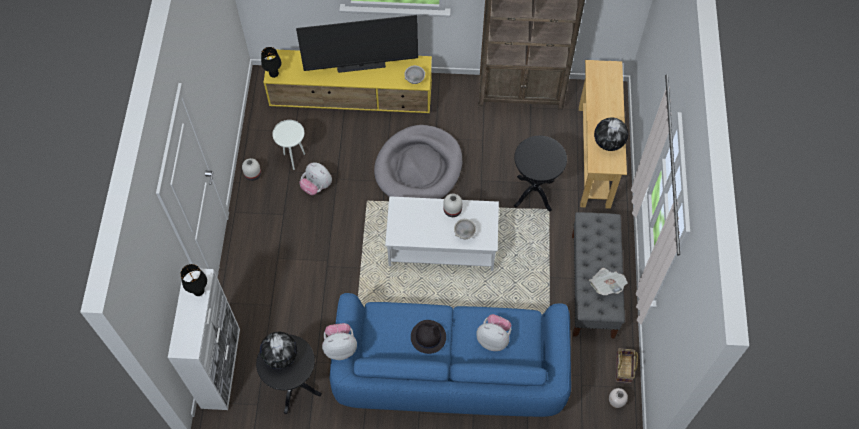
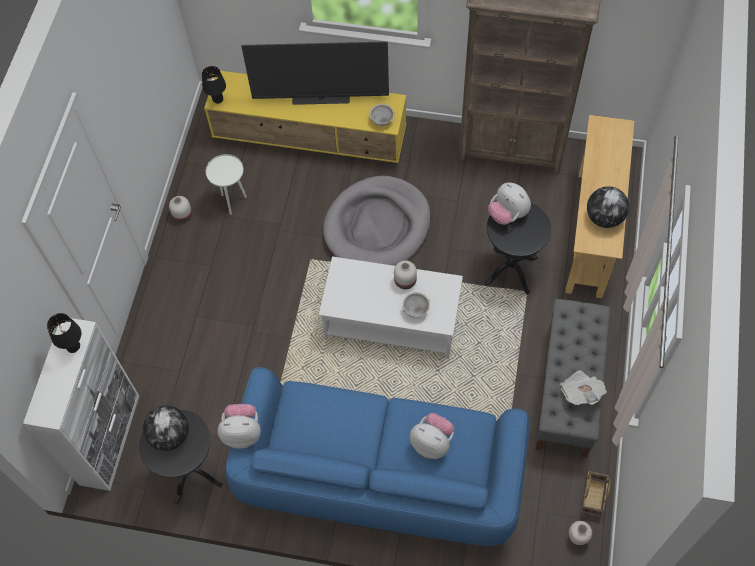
camera: 10 degrees right, 0 degrees up
(317, 186) = (254, 236): plush toy -> plush toy (508, 214)
(428, 336) = (352, 431): black hat -> none

